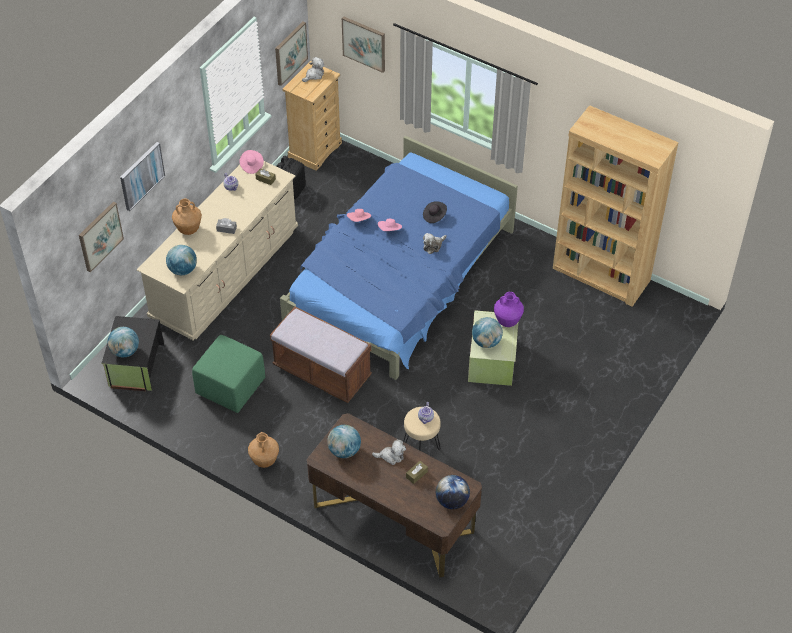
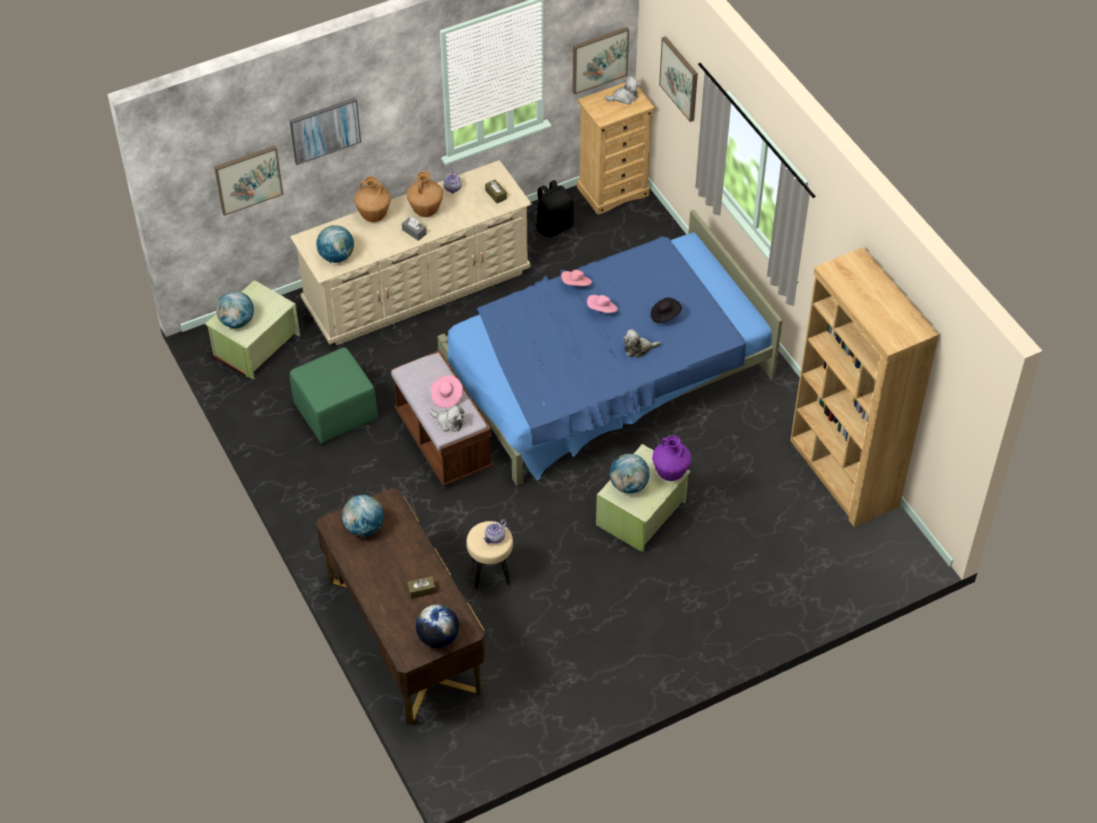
camera: 30 degrees right, 0 degrees up
(135, 365) = (255, 345): black storage box -> green storage box
(251, 166) = (491, 173): pink hat -> pink hat (446, 396)
(264, 461) = (314, 508): brown vase -> brown vase (426, 211)
(391, 456) = (409, 557): plush toy -> plush toy (449, 422)

